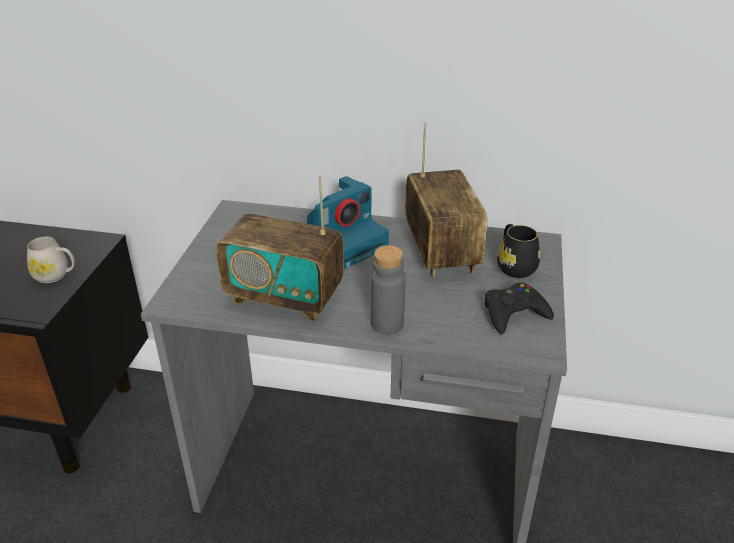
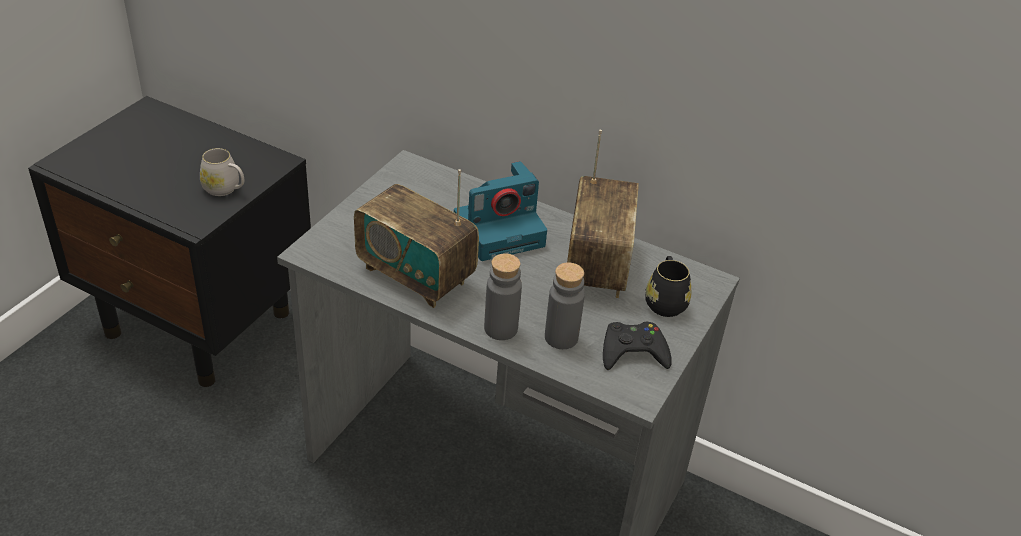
camera: 15 degrees right, 5 degrees up
(445, 317) = (561, 337): none -> grey bottle

